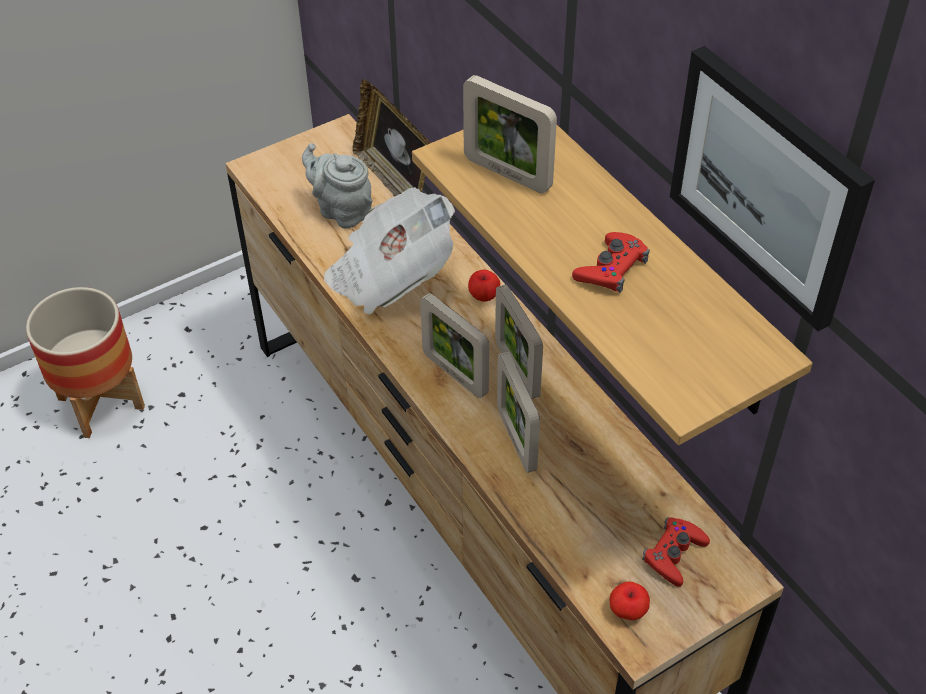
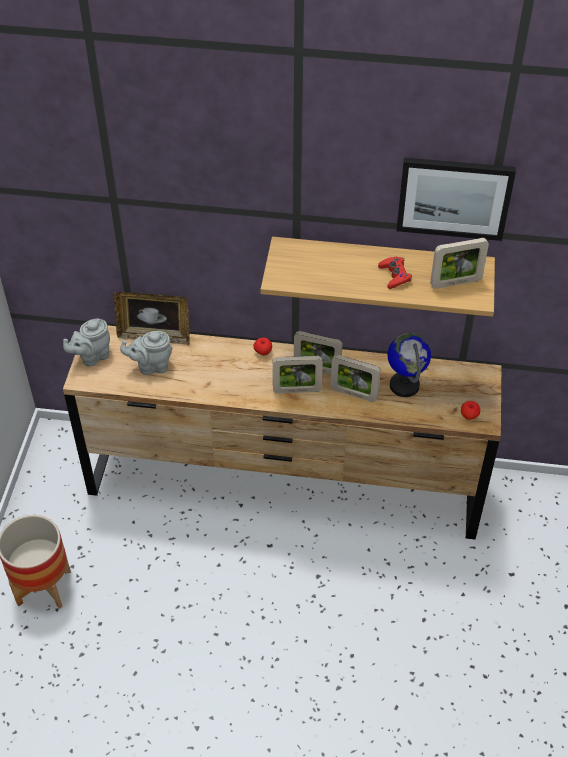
camera: 50 degrees left, 0 degrees up
(300, 153) = (92, 357): none -> grey teapot
(390, 275) = (213, 375): newspaper -> none
(507, 174) = (309, 270): picture frame -> picture frame (455, 283)
(599, 488) = (404, 385): none -> globe
(674, 554) = (457, 385): red game controller -> none

